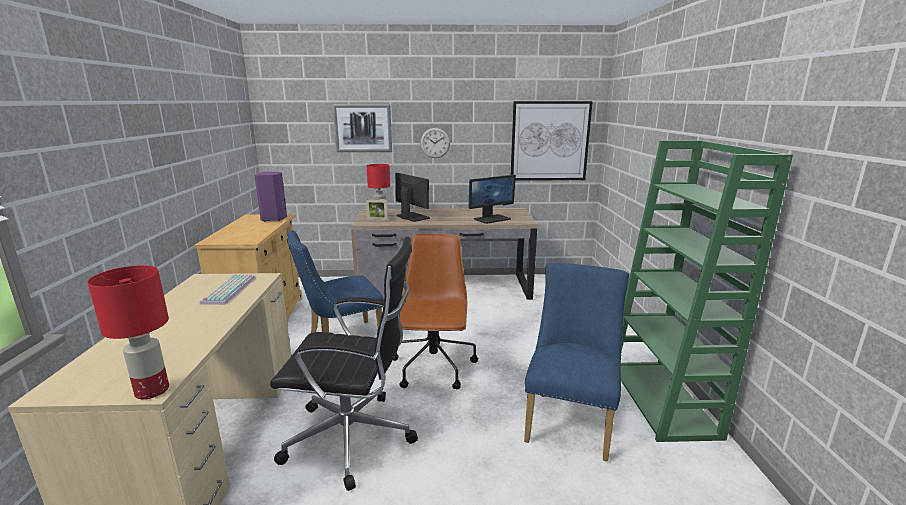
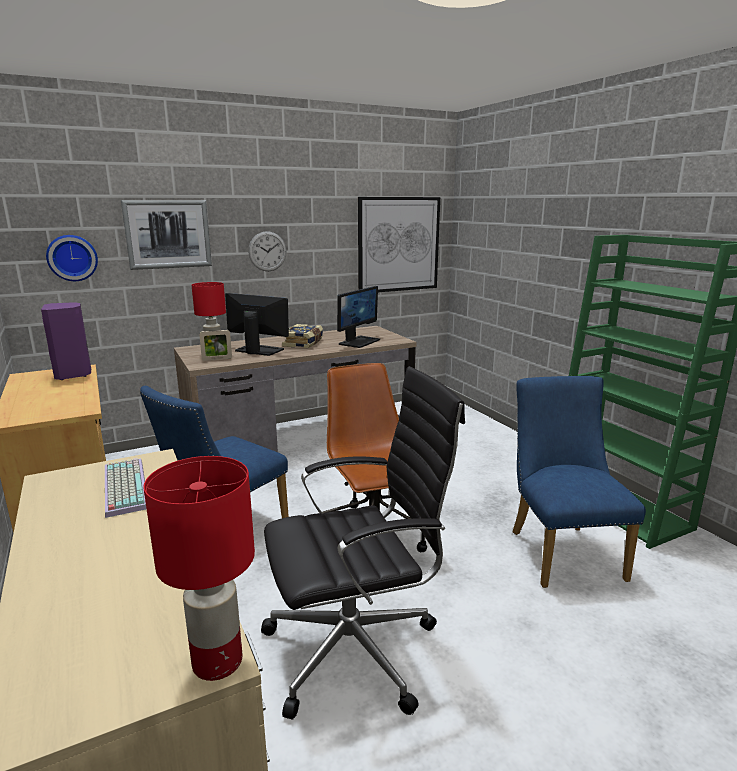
camera: 25 degrees left, 0 degrees up
(301, 142) = (72, 258): none -> wall clock
(449, 215) = (304, 343): none -> book

